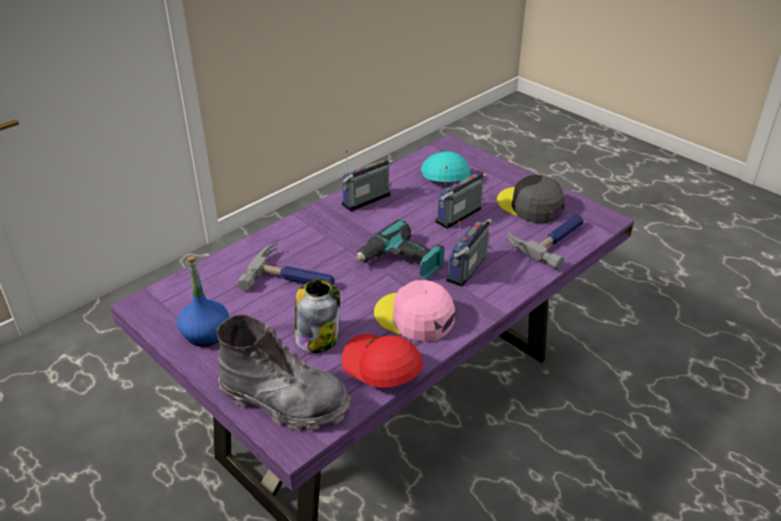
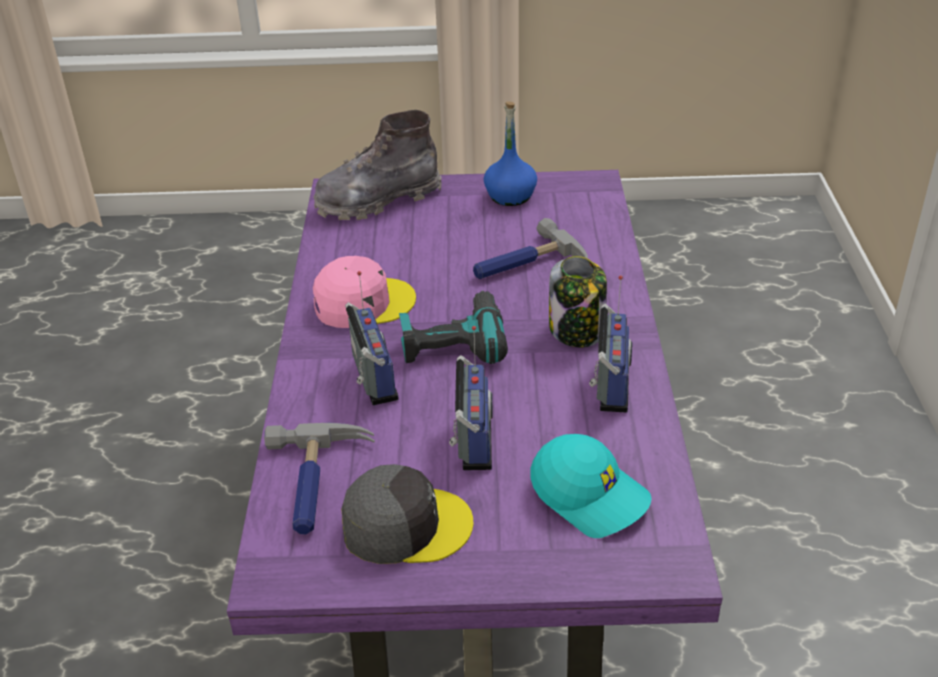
camera: 135 degrees right, 0 degrees up
(317, 337) = (421, 242): jar -> jar (577, 331)
(380, 367) = (338, 254): red cap -> none

